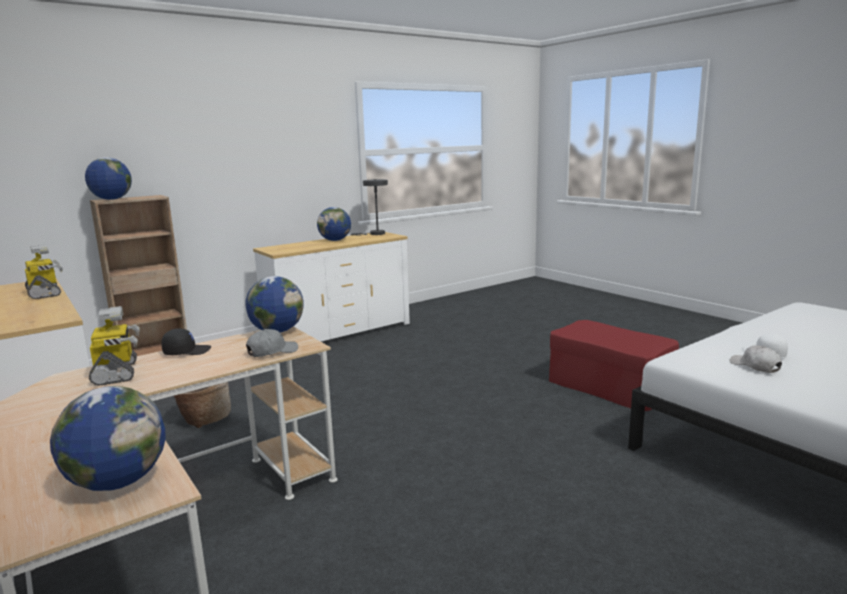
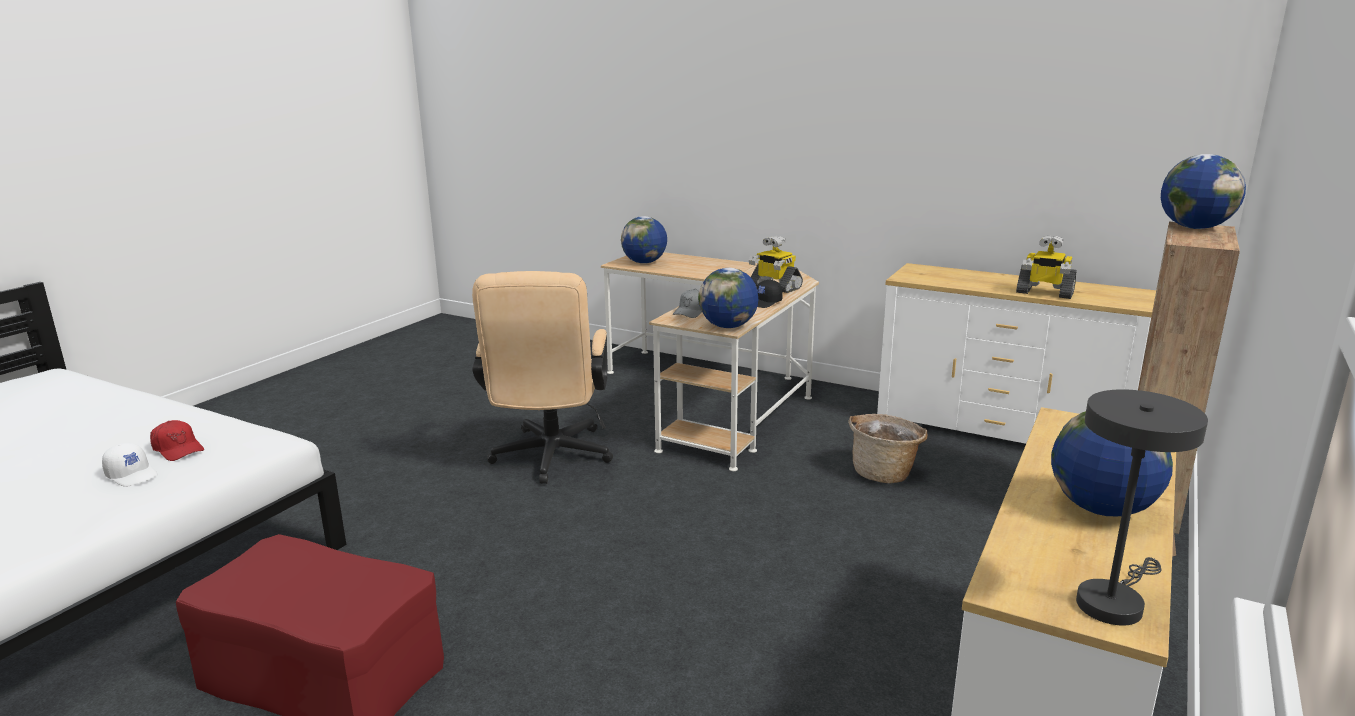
camera: 155 degrees right, 5 degrees up
(440, 495) = (550, 459): none -> beige office chair
(755, 366) = (178, 449): white cap -> red cap

